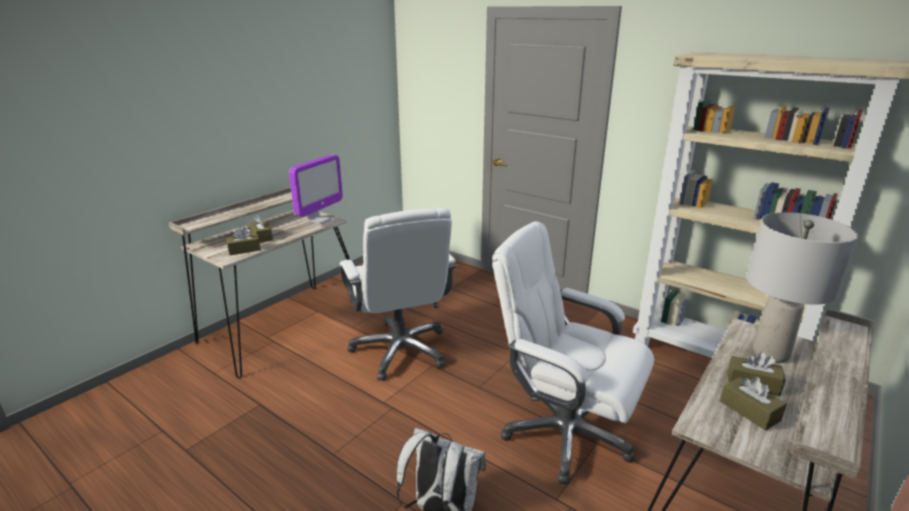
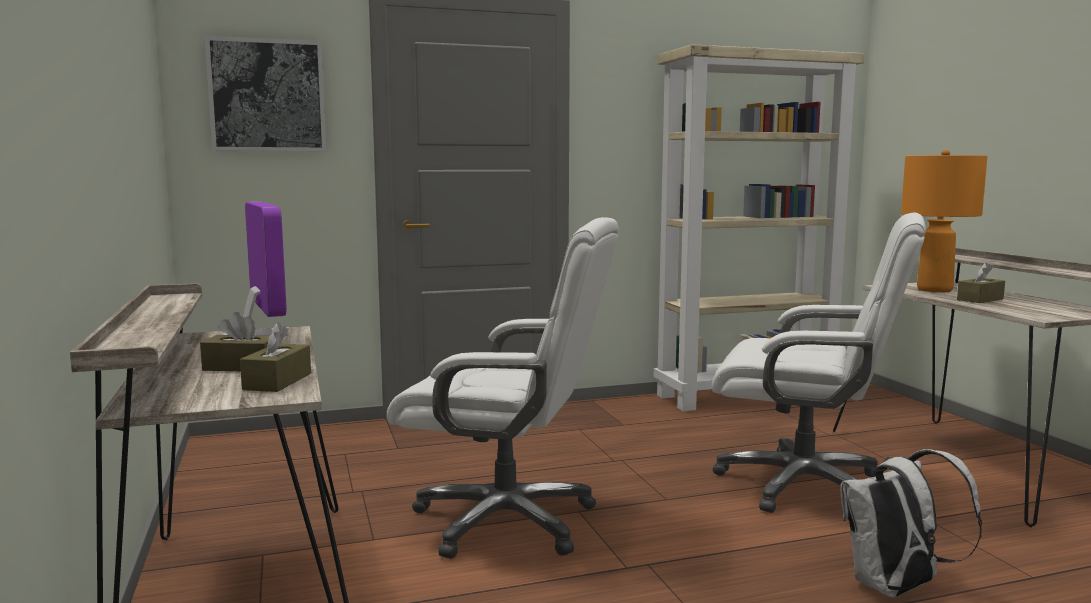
camera: 55 degrees left, 15 degrees down
(436, 75) = (267, 95): none -> picture
(564, 434) = (804, 485): white office chair -> white office chair turned 135 degrees counterclockwise
(749, 411) = (1022, 306): brown tissue box -> none
(770, 354) = (935, 290): grey table lamp -> orange table lamp

